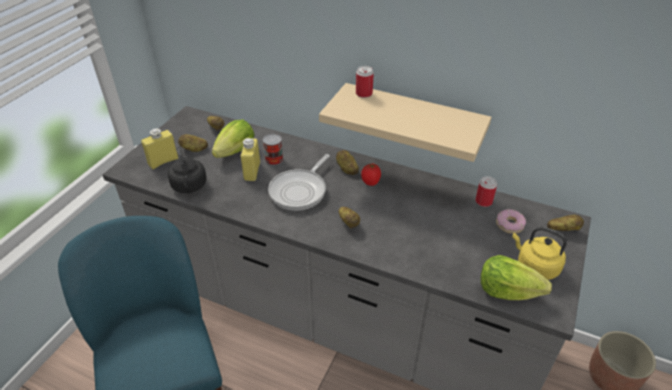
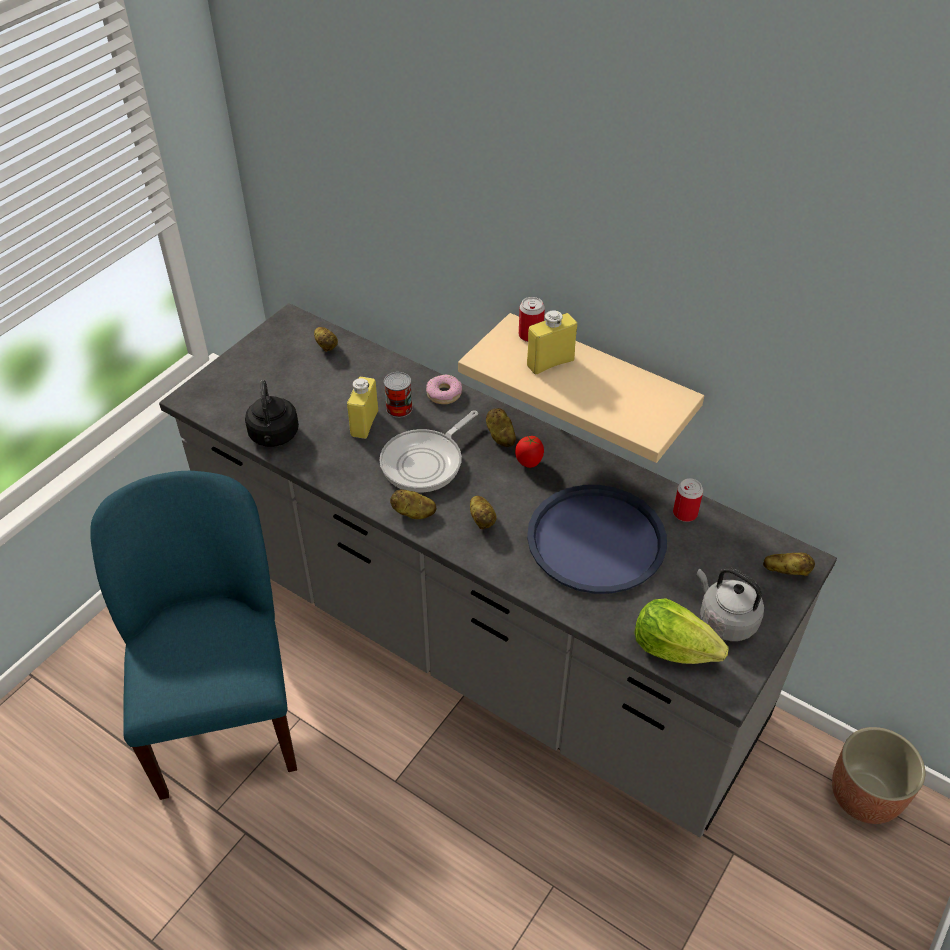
camera: 10 degrees right, 5 degrees up
(163, 161) = (243, 392): yellow bottle -> yellow bottle (550, 363)
(194, 149) = (289, 378): potato -> potato (413, 513)
(236, 151) = (347, 388): lettuce -> none
(431, 226) = (596, 540): none -> blue tray
(509, 224) = (710, 553): donut -> donut (444, 394)
(535, 266) = (725, 620): yellow kettle -> grey kettle

